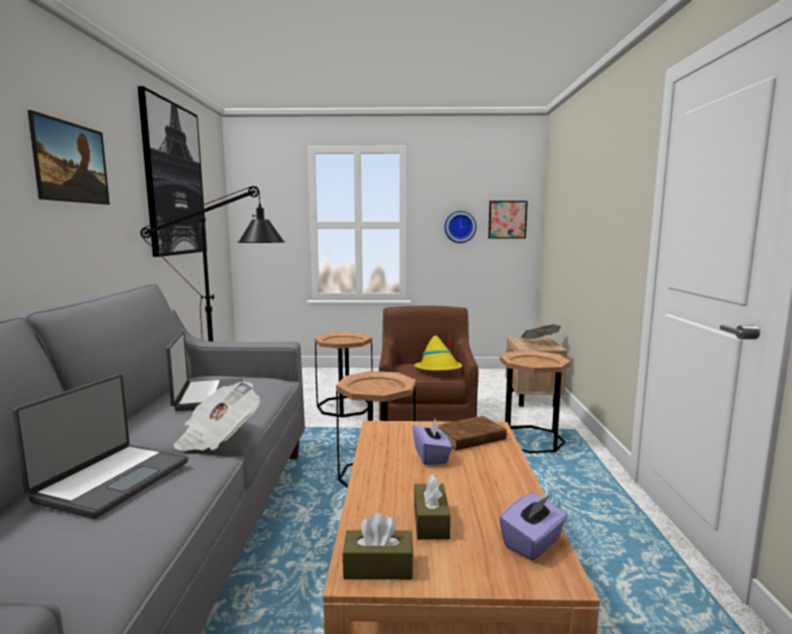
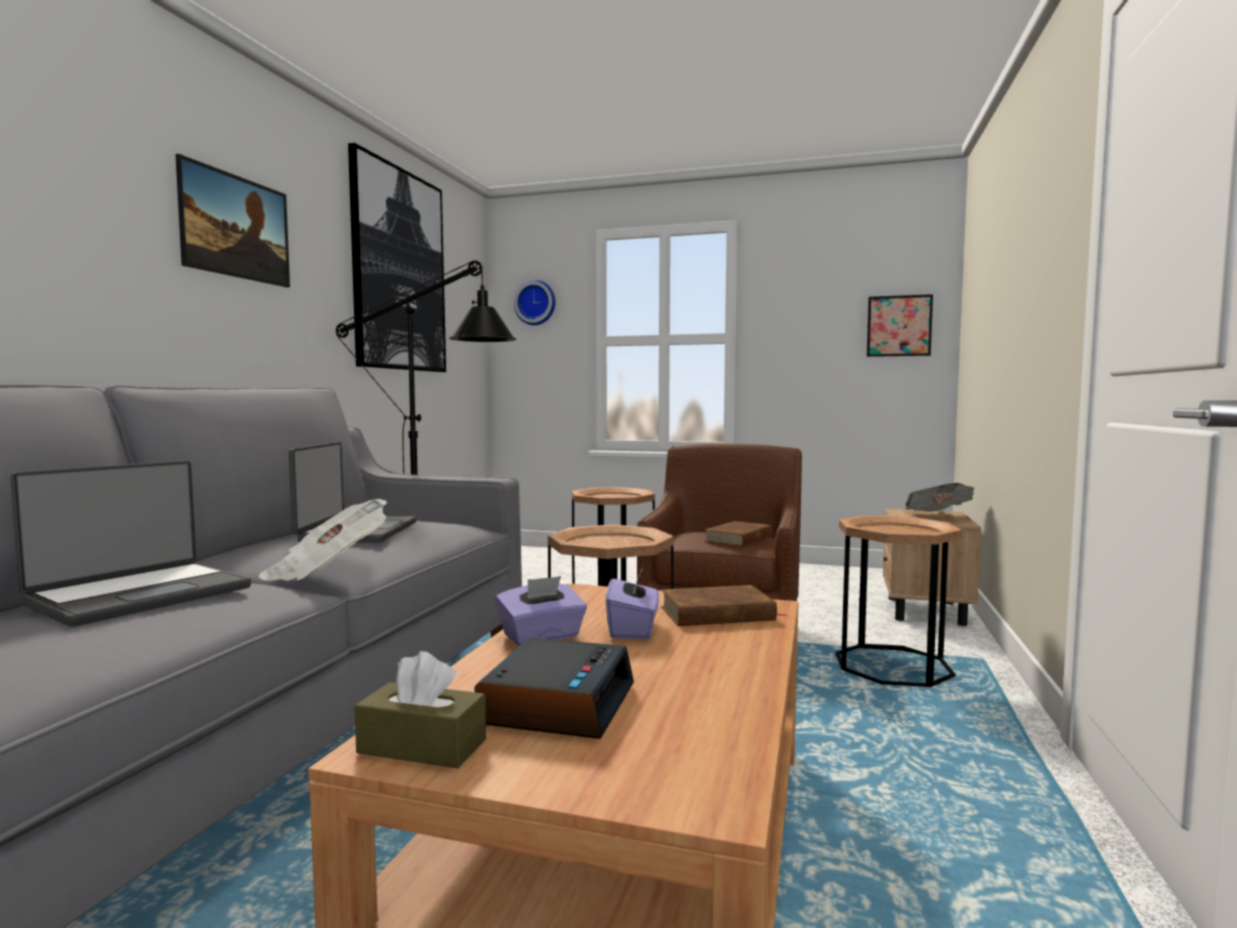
camera: 15 degrees right, 5 degrees down
(430, 521) = (557, 703): brown tissue box -> alarm clock
(438, 370) = (739, 539): yellow hat -> brown book
(460, 227) = (820, 339): wall clock -> wall clock (536, 303)
(533, 543) = (706, 751): purple tissue box -> purple tissue box (542, 637)

